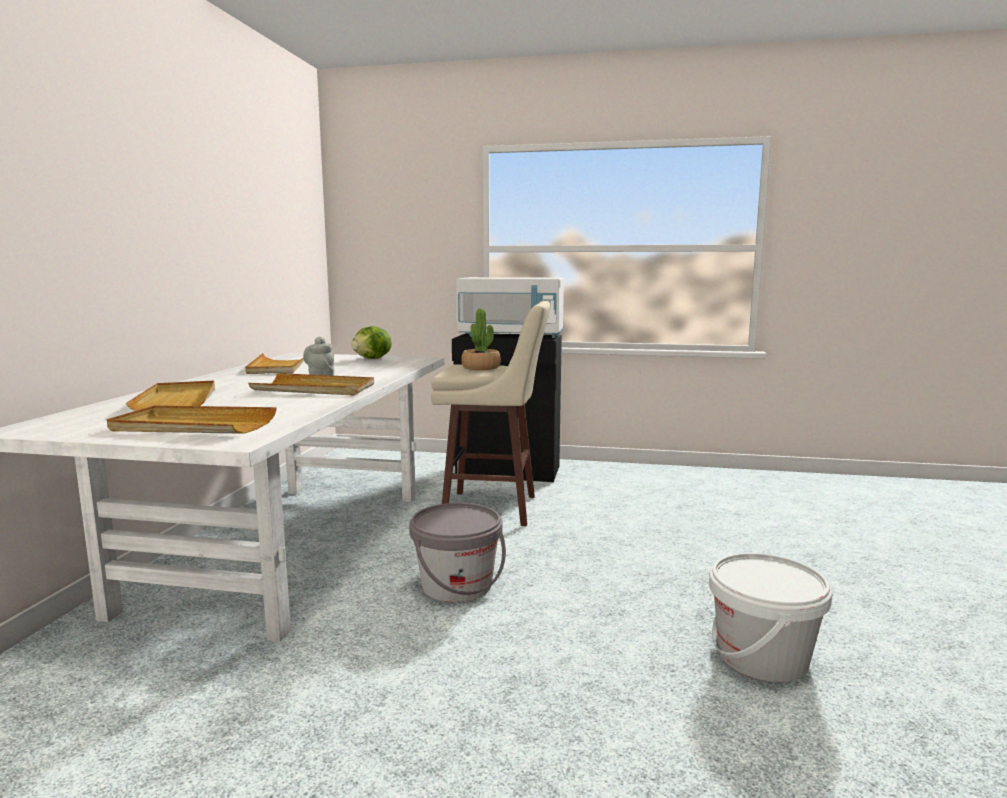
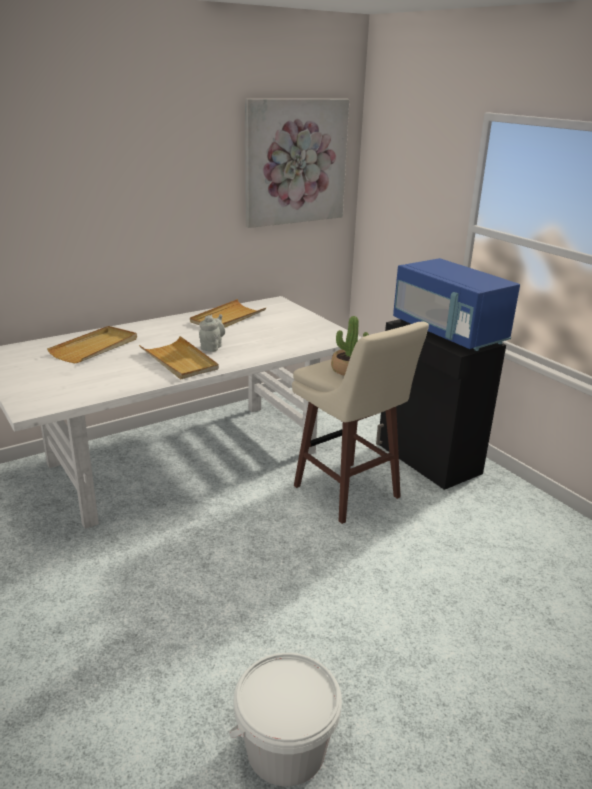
camera: 45 degrees right, 15 degrees up
(193, 426) = (46, 382): beige tray -> none
(285, 201) = (295, 162): none -> picture
(373, 359) = (309, 325): lettuce -> none
(457, 585) = (215, 548): grey bucket -> none
(511, 336) = (449, 333): white microwave -> blue microwave

